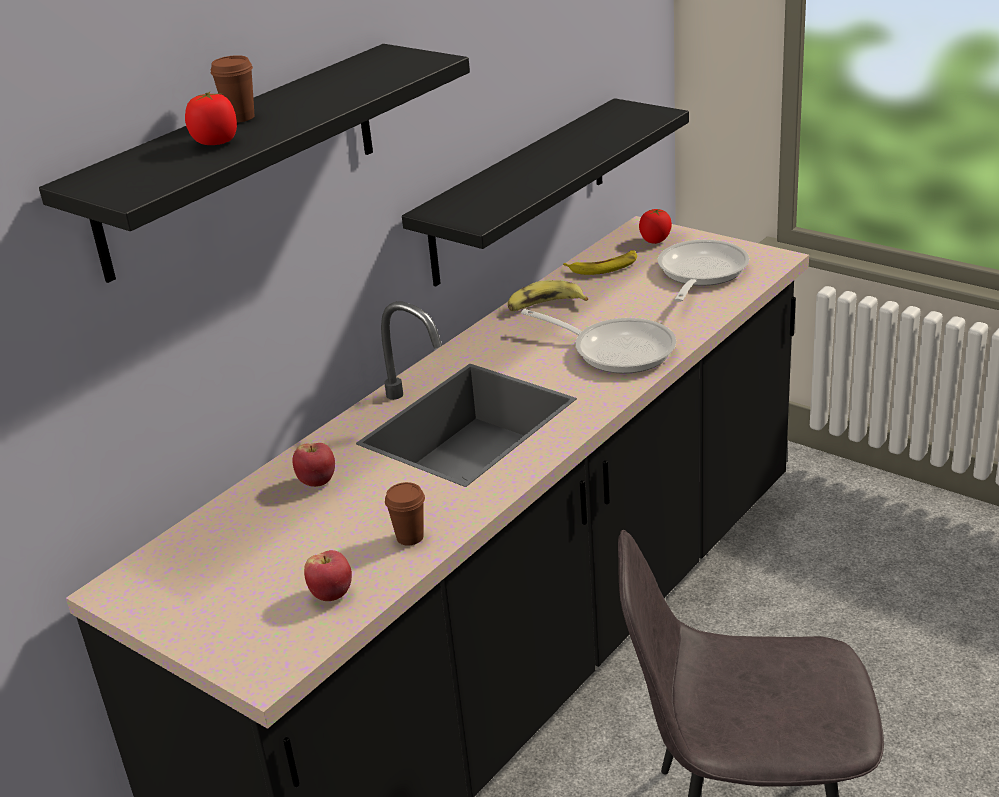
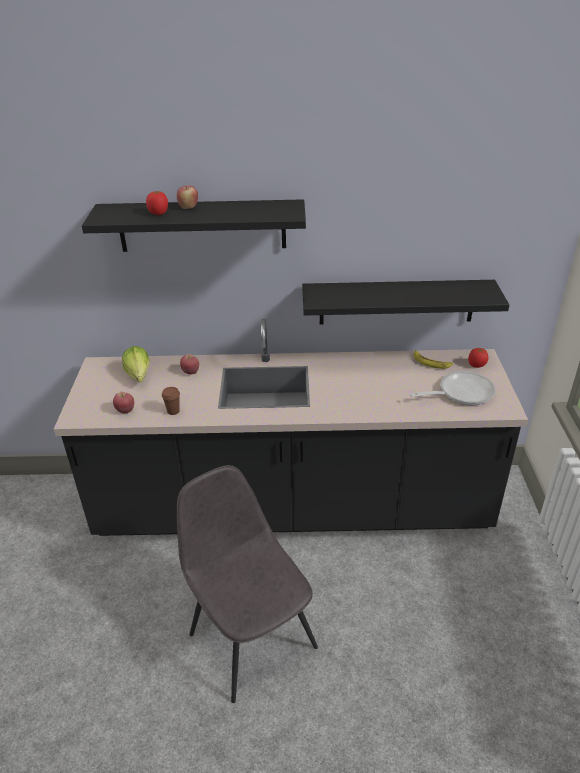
camera: 50 degrees right, 5 degrees up
(240, 117) = (188, 207): brown cup -> apple
(247, 548) = (138, 378): none -> lettuce
(545, 306) = (376, 362): banana -> none
(616, 350) = (361, 399): frying pan -> none

